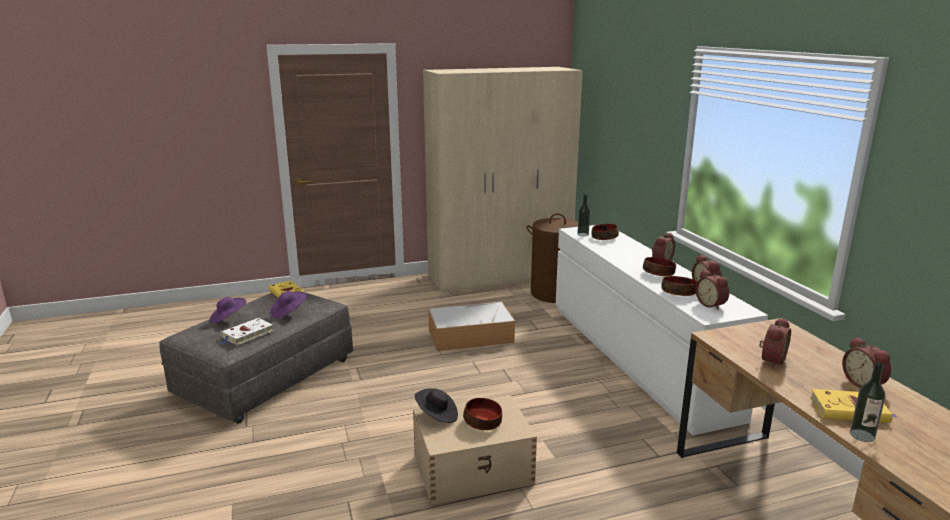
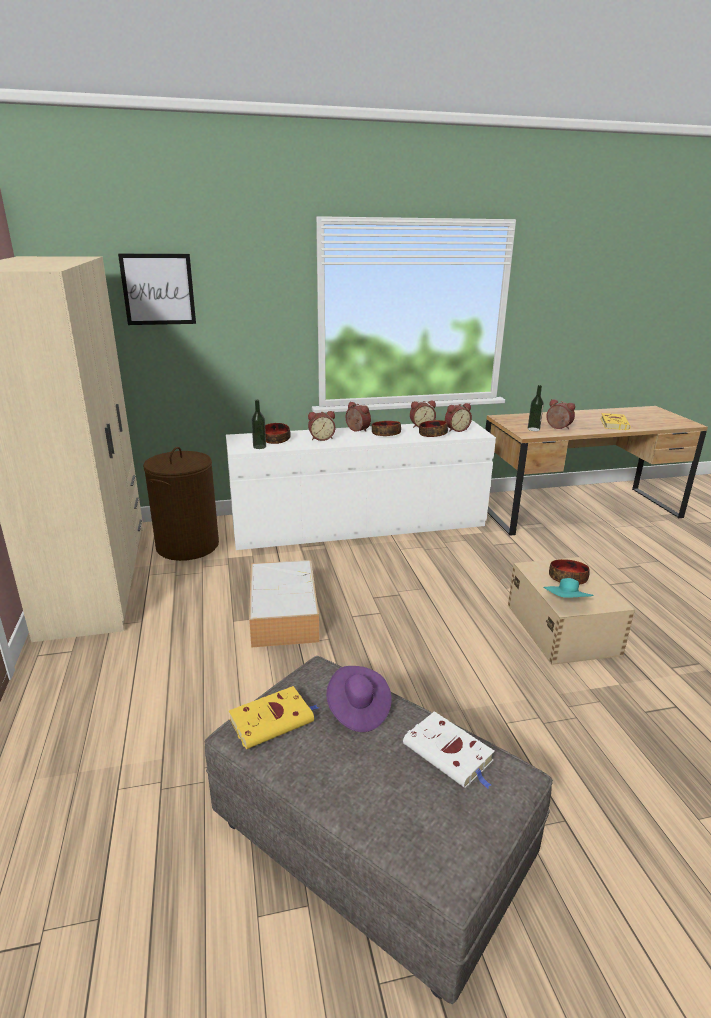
camera: 85 degrees left, 5 degrees up
(228, 318) = (376, 798): purple hat -> none
(437, 415) = (566, 603): black hat -> turquoise hat
(612, 98) = (158, 289): none -> picture
(862, 435) = (640, 427): bottle -> bottle (533, 429)
(864, 383) = (578, 416): alarm clock -> alarm clock (321, 438)

